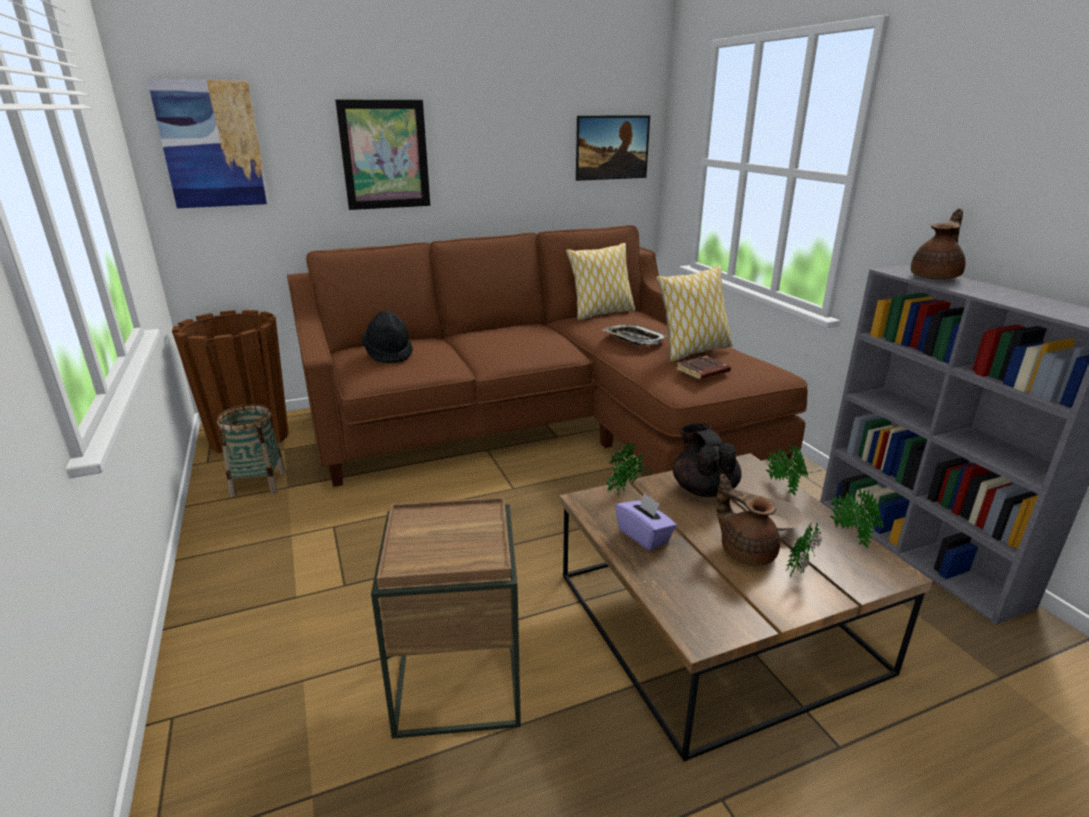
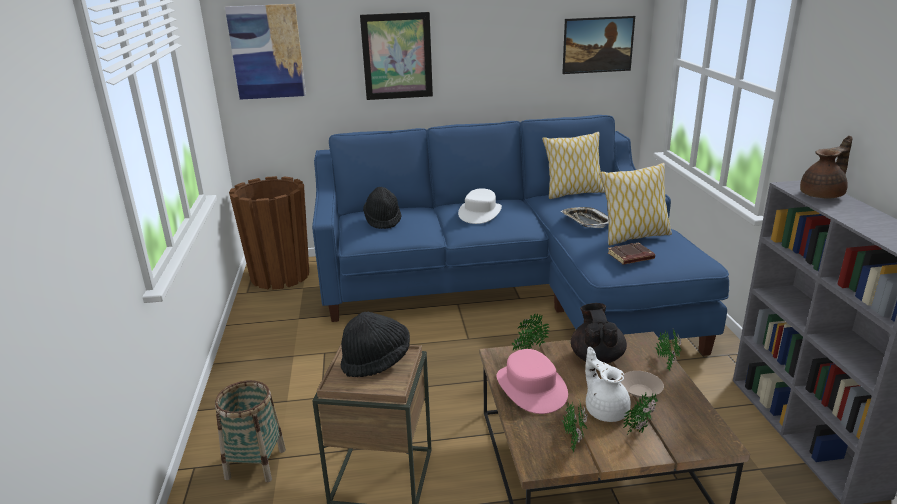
camera: 15 degrees right, 0 degrees up
(258, 483) = (279, 313): basket -> basket (255, 463)
(449, 525) = (376, 361): none -> black hat
(506, 339) = (480, 213): none -> white hat
(542, 424) = (510, 286): brown sofa -> blue sofa
(644, 536) = (530, 388): purple tissue box -> pink hat
(745, 551) = (605, 410): brown teapot -> white teapot
(851, 535) = (701, 409): potted plant -> potted plant (572, 439)

